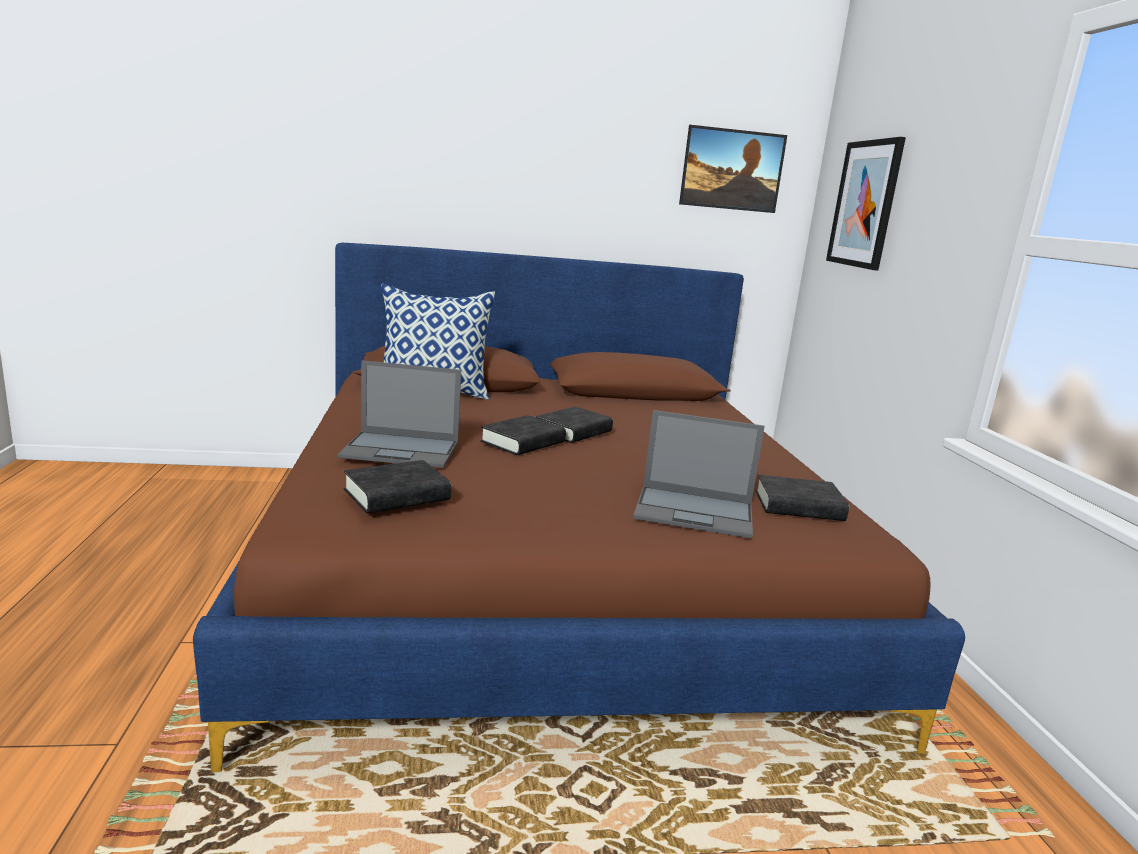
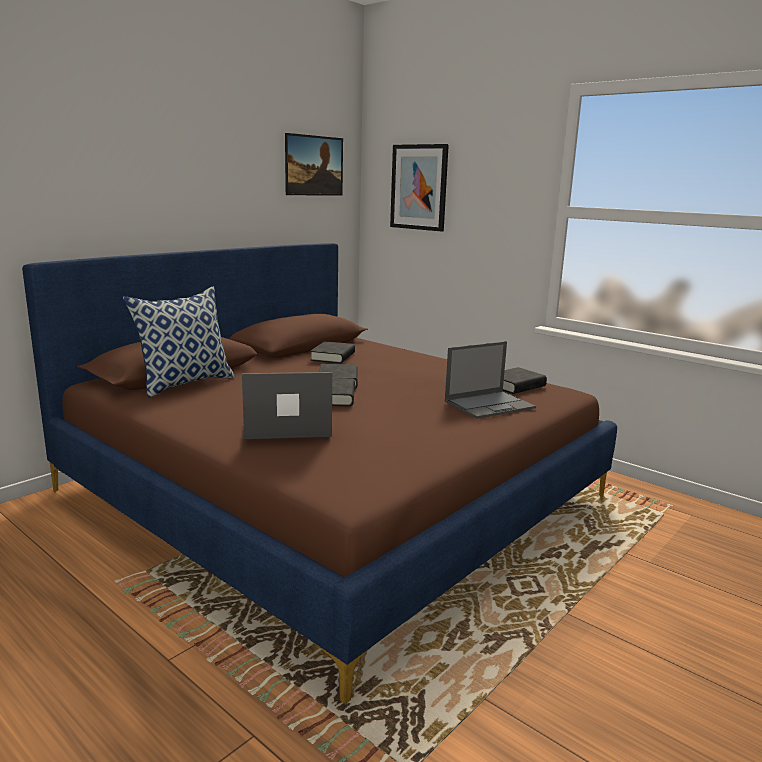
camera: 40 degrees left, 0 degrees up
(397, 495) = (359, 452): black book -> black book (333, 357)
(402, 450) = (286, 427): laptop -> laptop turned 150 degrees counterclockwise

